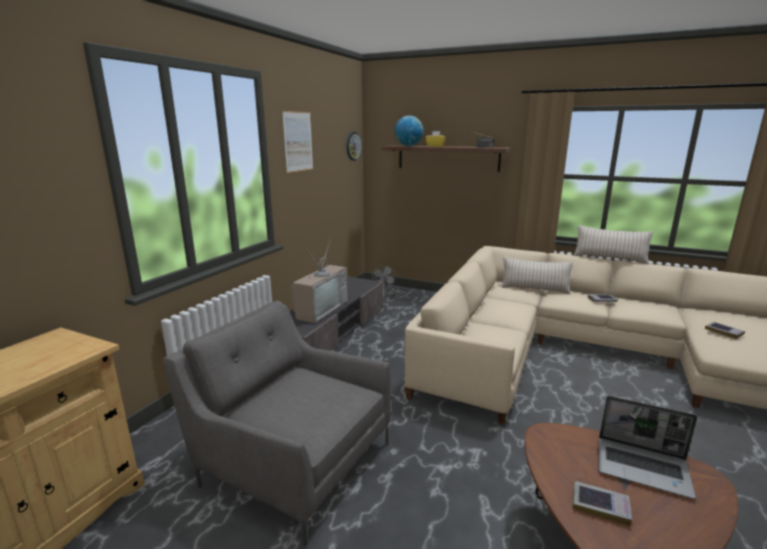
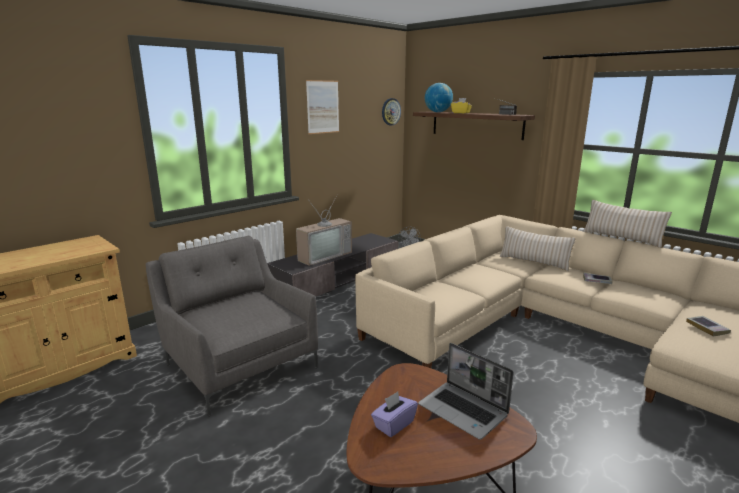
camera: 20 degrees right, 0 degrees up
(600, 506) = (394, 424): book -> purple tissue box

